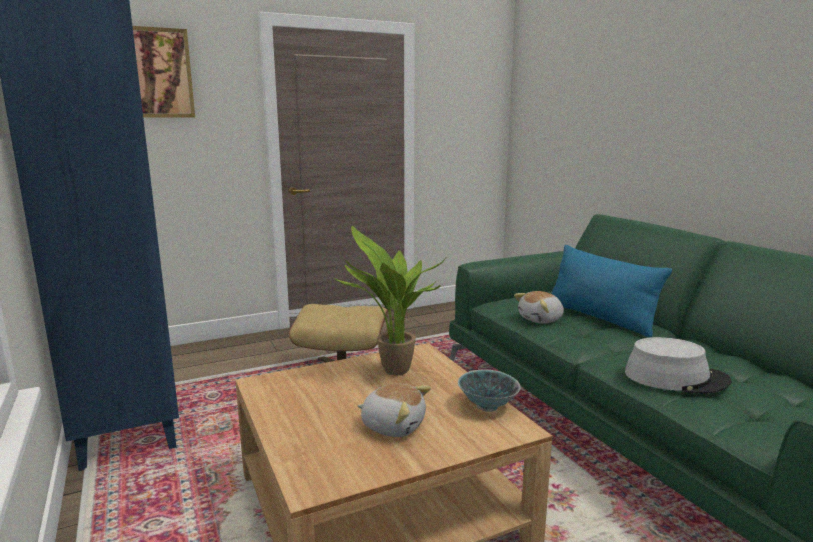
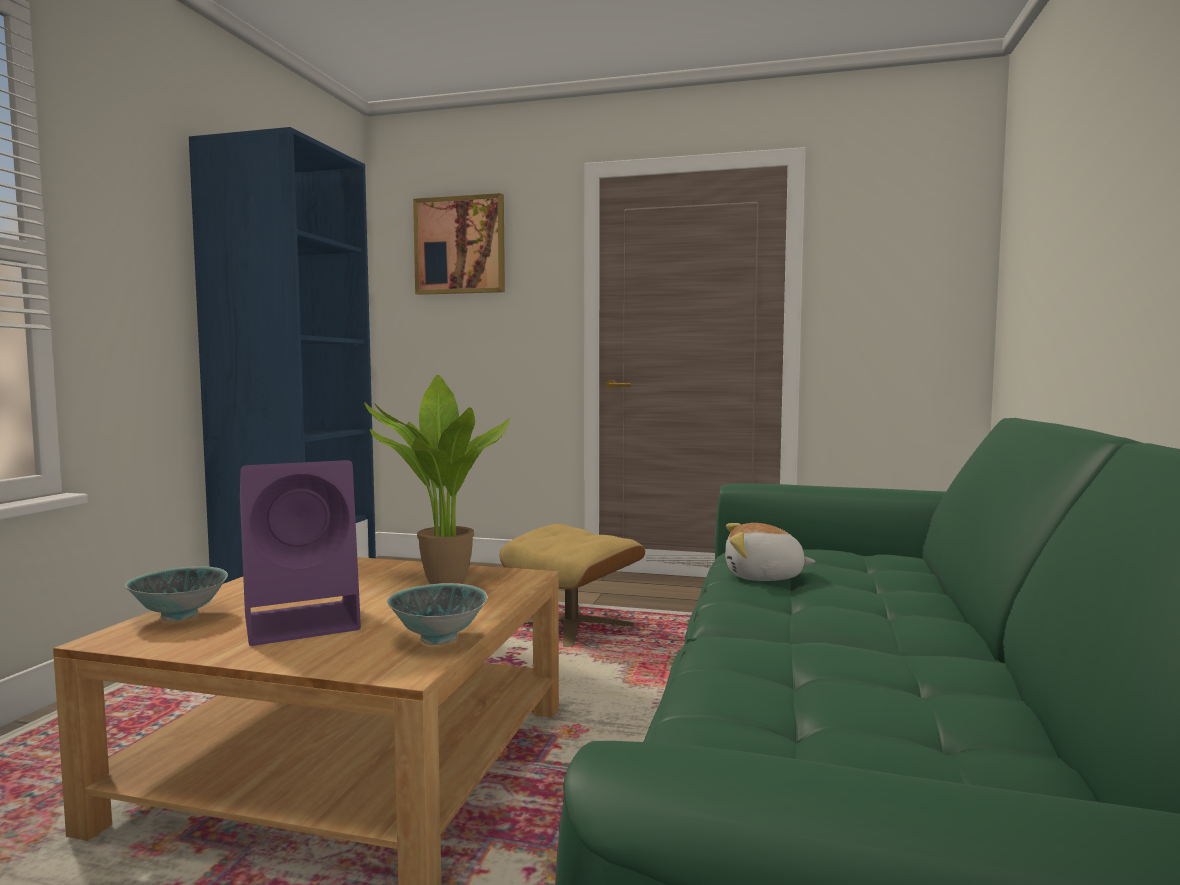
camera: 40 degrees right, 10 degrees down
(306, 456) = (179, 617): none -> bowl
(393, 425) = (305, 621): plush toy -> purple speaker
(600, 317) = (879, 595): blue pillow -> none
(675, 378) = (774, 689): grey hat -> none

